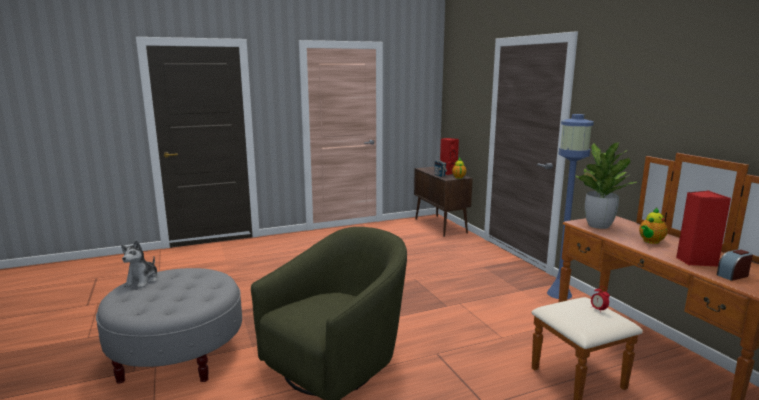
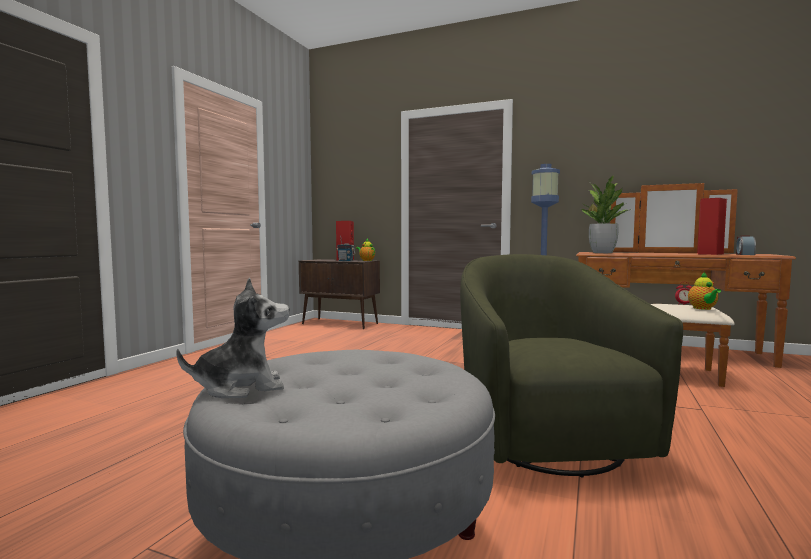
camera: 45 degrees left, 10 degrees down
(143, 281) = (241, 387): plush toy -> plush toy turned 75 degrees counterclockwise
(650, 241) = (655, 253): teapot -> teapot (703, 308)

